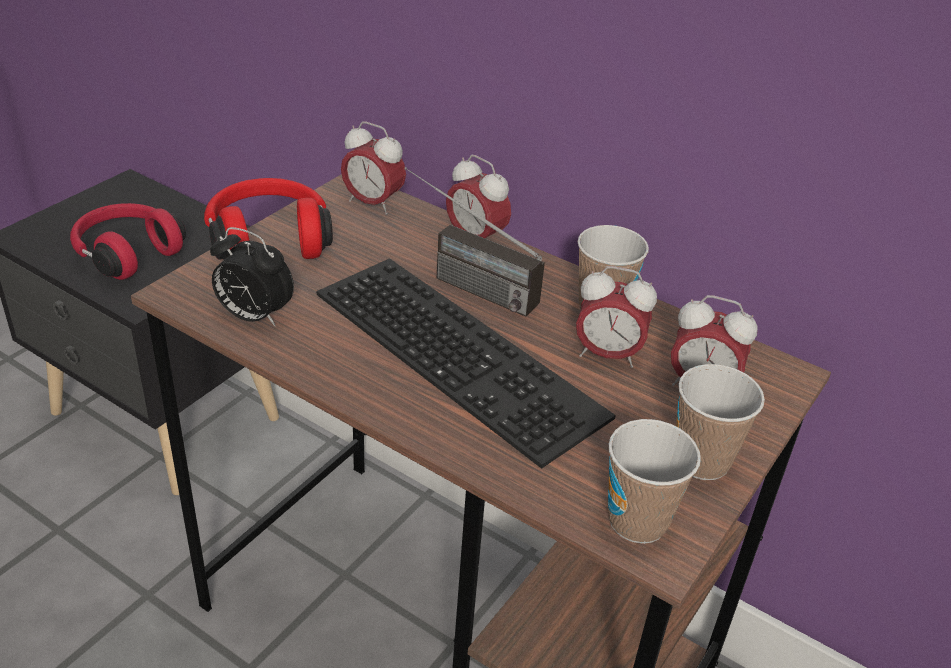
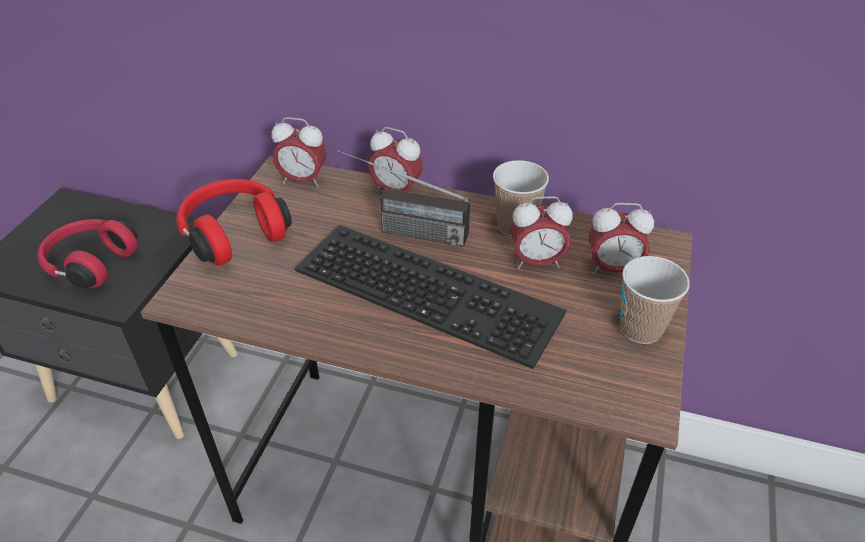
camera: 15 degrees left, 5 degrees up
(253, 316) = (253, 303): alarm clock -> none
(637, 521) = (620, 391): cup -> none

